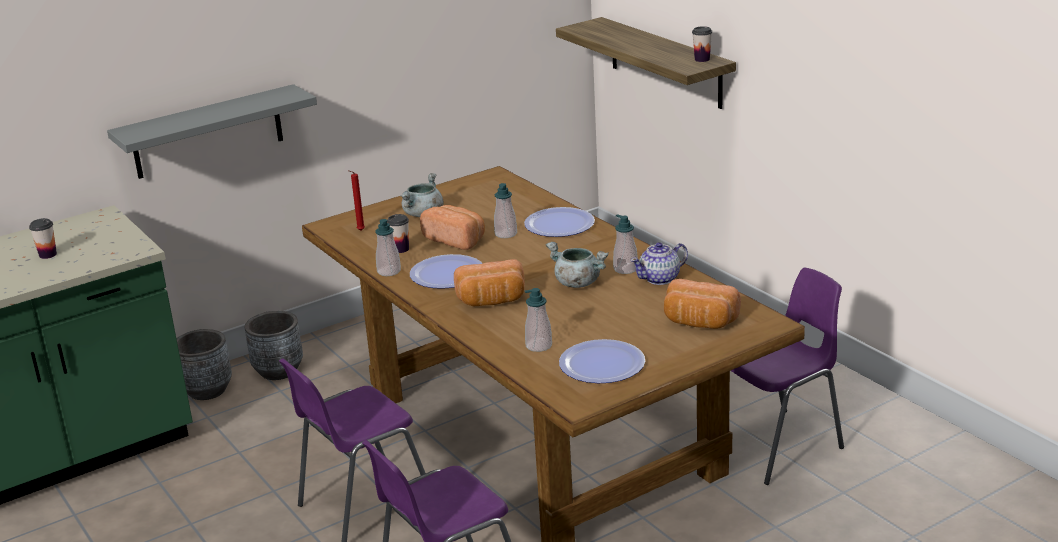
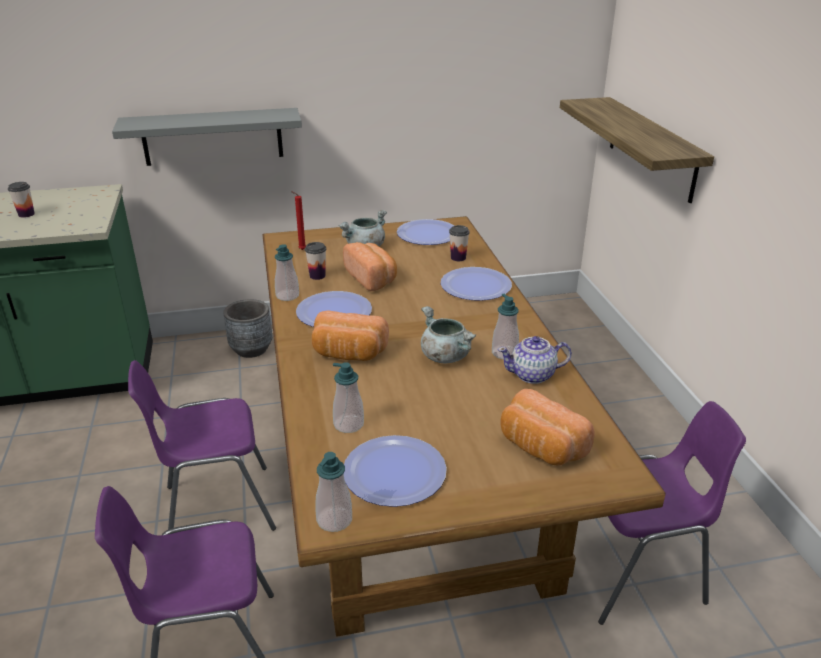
camera: 20 degrees right, 5 degrees up
(207, 390) = (190, 351): grey planter -> none
(475, 190) = (428, 234): none -> plate
(506, 234) = (419, 283): soap dispenser -> soap dispenser (334, 520)
(702, 59) = (679, 148): cup -> cup (458, 258)

